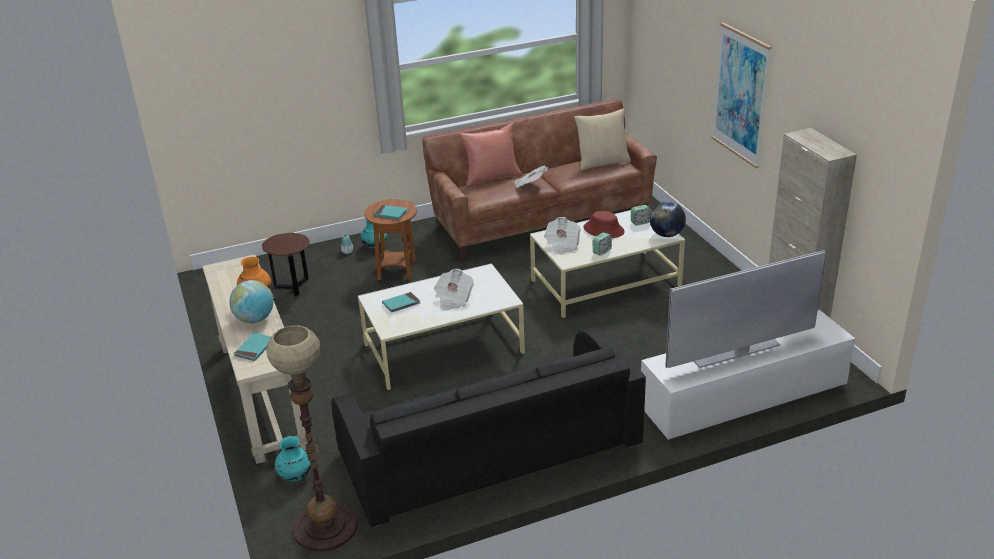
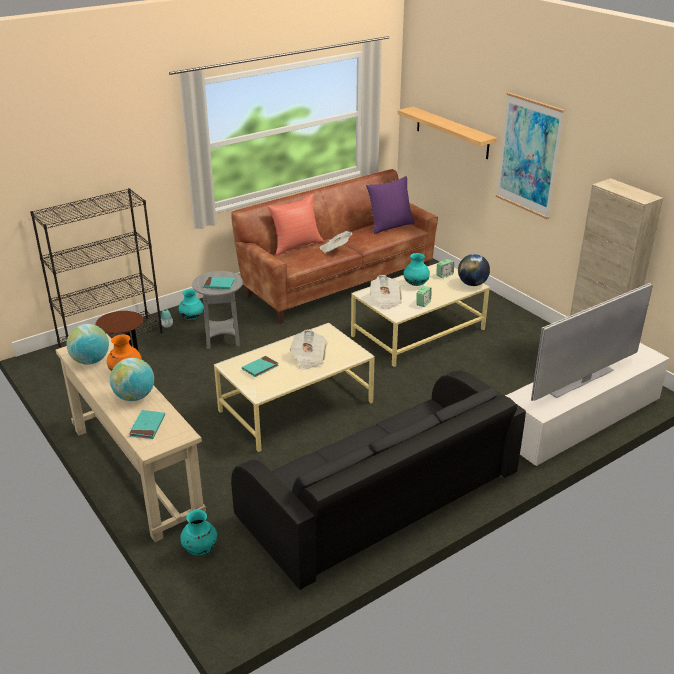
camera: 15 degrees left, 0 degrees up
(229, 280) = (91, 361): none -> globe
(288, 260) = (111, 338): none -> black bookcase
(325, 528) = (251, 597): floor lamp -> none
(396, 270) = (222, 338): brown side table -> grey side table
(602, 162) = (390, 226): beige pillow -> purple pillow
(604, 230) = (416, 284): red hat -> turquoise vase
(675, 62) = (452, 132): none -> shelf

